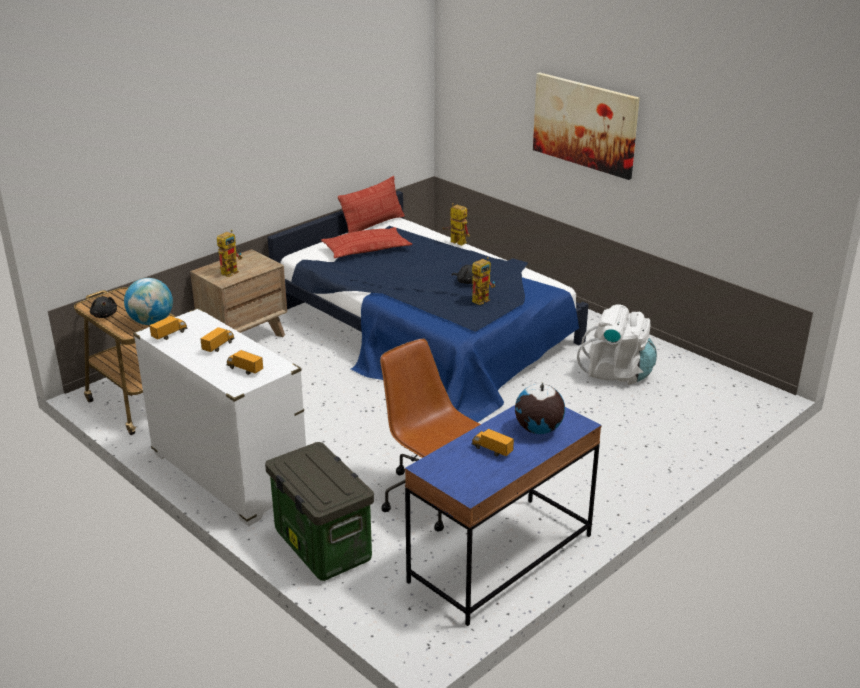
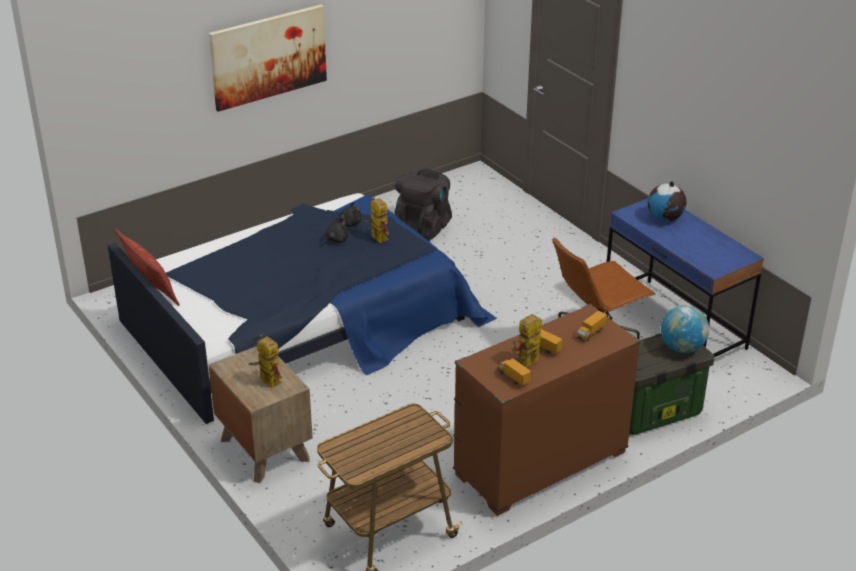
camera: 80 degrees left, 5 degrees up
(104, 315) = (387, 458): black plush toy -> black plush toy (348, 223)
(151, 322) = (417, 421): globe -> globe (682, 348)
(228, 474) = (540, 464): white dresser -> brown dresser
(366, 249) = (221, 293): pillow -> none
(454, 242) = (233, 237): toy robot -> toy robot (526, 364)
(492, 450) = (692, 240): toy truck -> none
(617, 373) = (423, 228): white backpack -> black backpack

